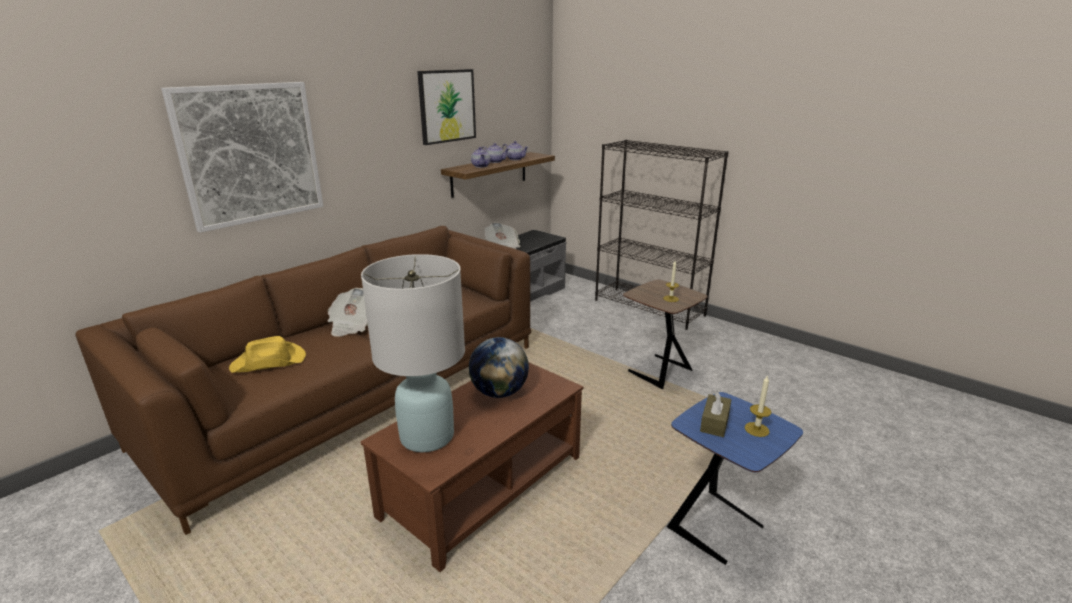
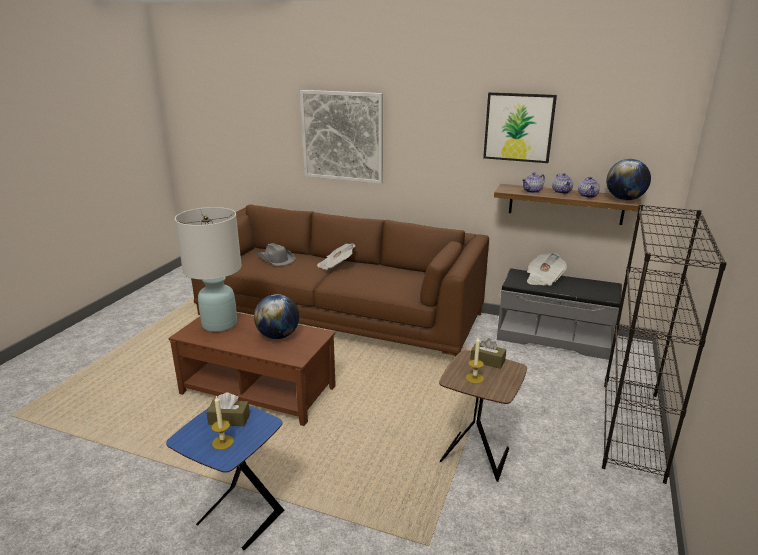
camera: 70 degrees right, 0 degrees up
(269, 362) = (275, 259): yellow hat -> grey hat
(535, 155) = (624, 199): none -> globe
(646, 289) = (487, 361): none -> brown tissue box

